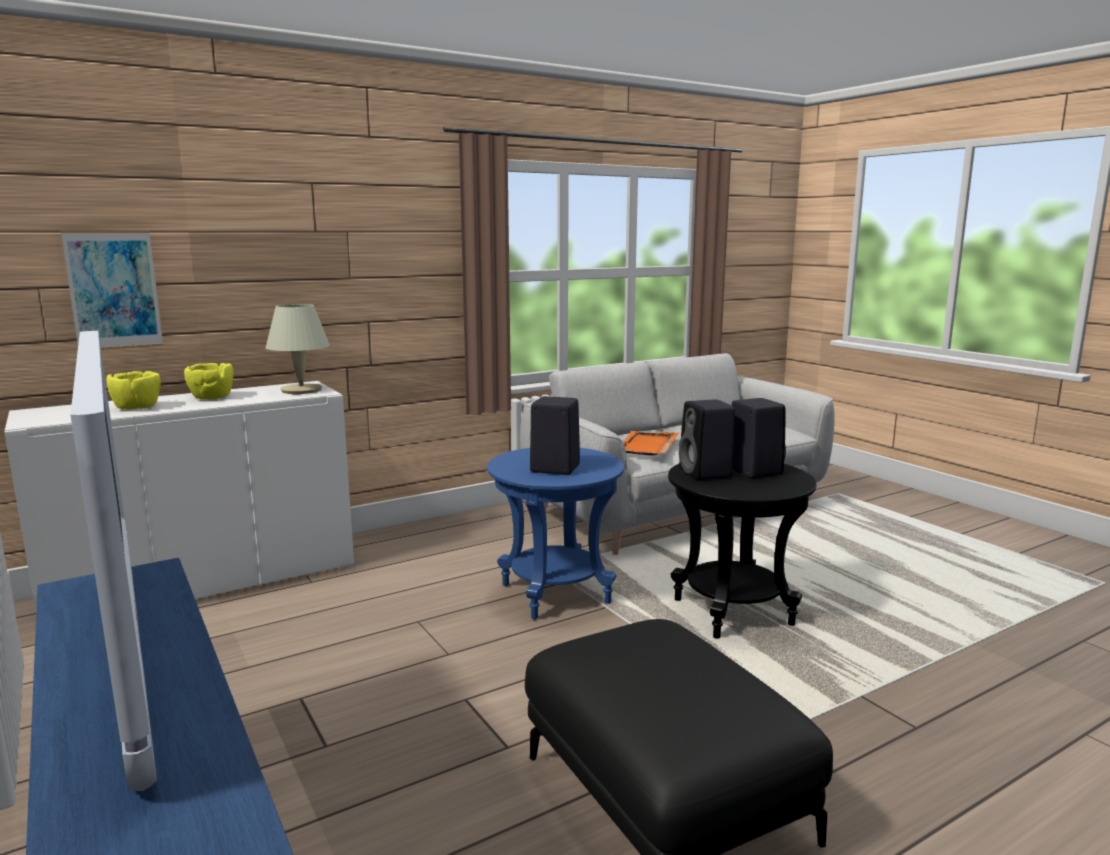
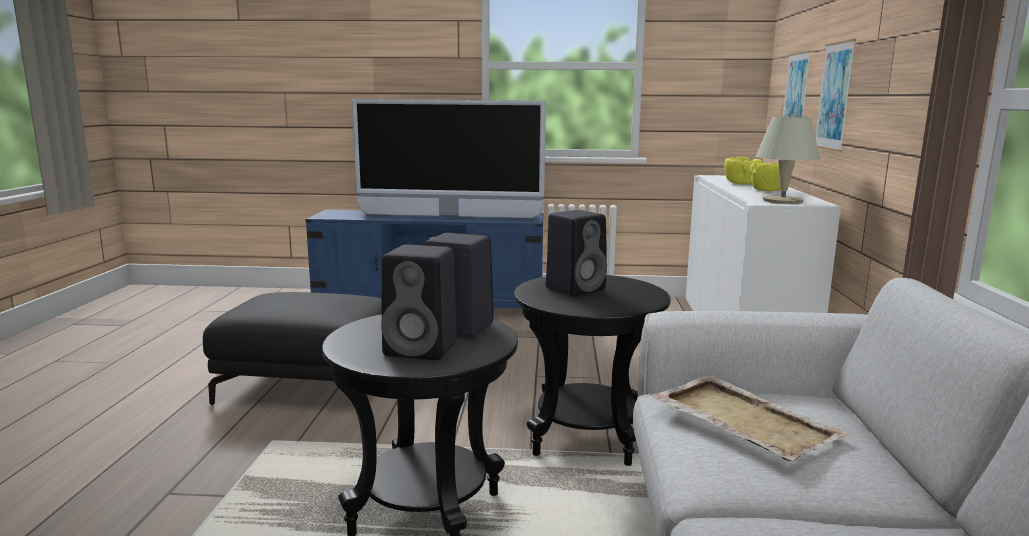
camera: 125 degrees right, 0 degrees up
(246, 282) = (834, 96): none -> picture
(555, 594) = (586, 438): blue side table -> black side table
(646, 446) = (742, 420): orange tray -> beige tray

